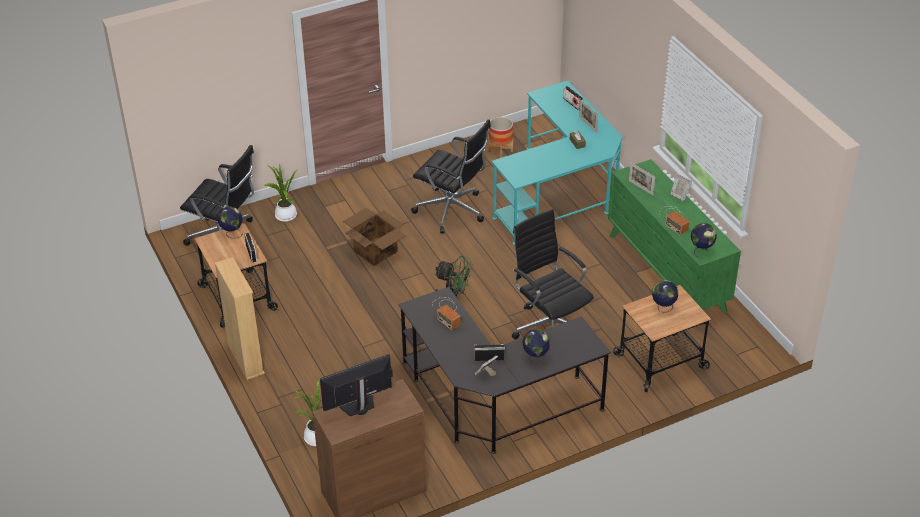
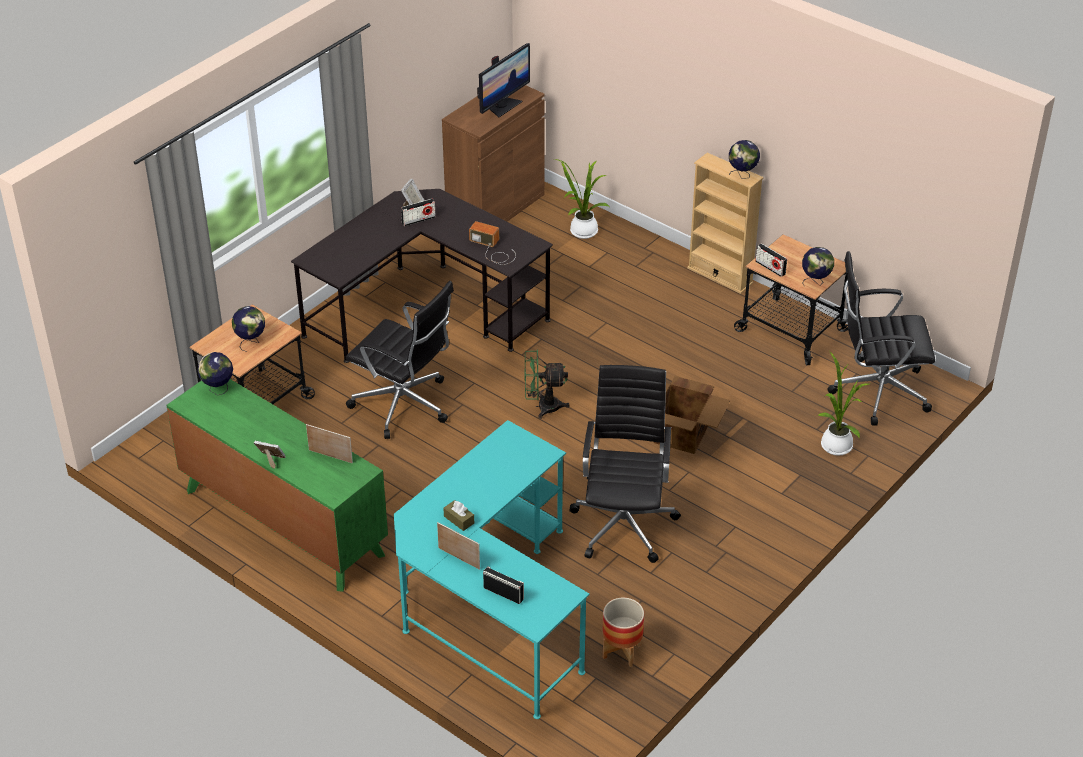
camera: 155 degrees right, 0 degrees up
(452, 211) = (624, 523): black office chair -> black office chair turned 90 degrees clockwise
(535, 358) = (370, 233): globe -> globe (742, 175)
(674, 219) = (268, 423): radio -> none

